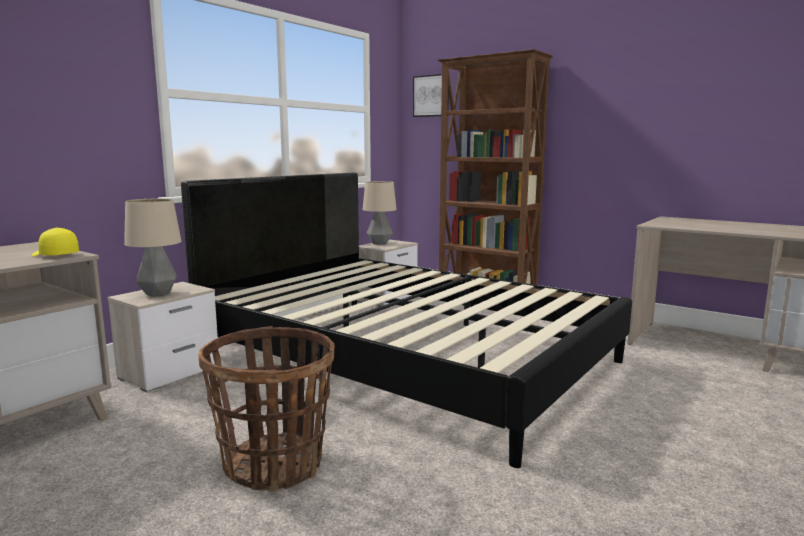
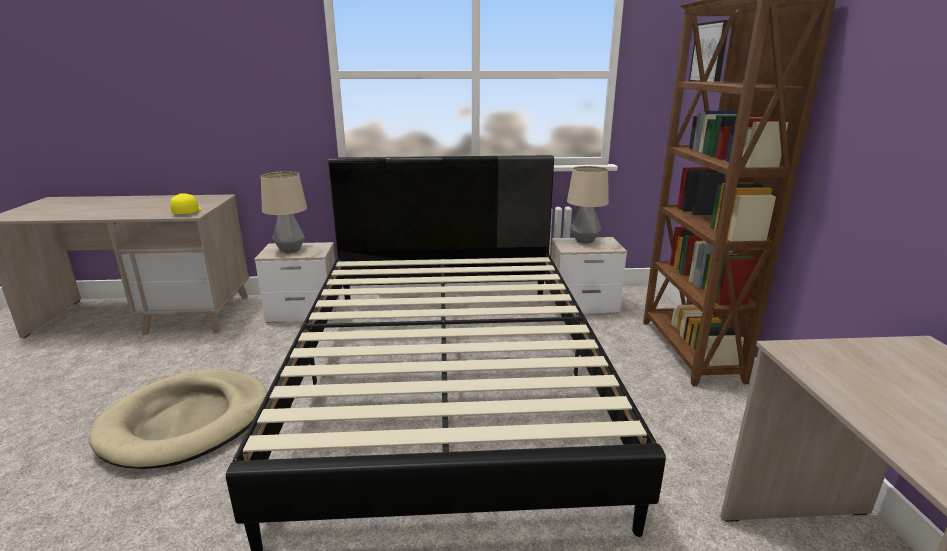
camera: 50 degrees right, 10 degrees up
(274, 465) = (187, 422): basket -> beige dog bed

